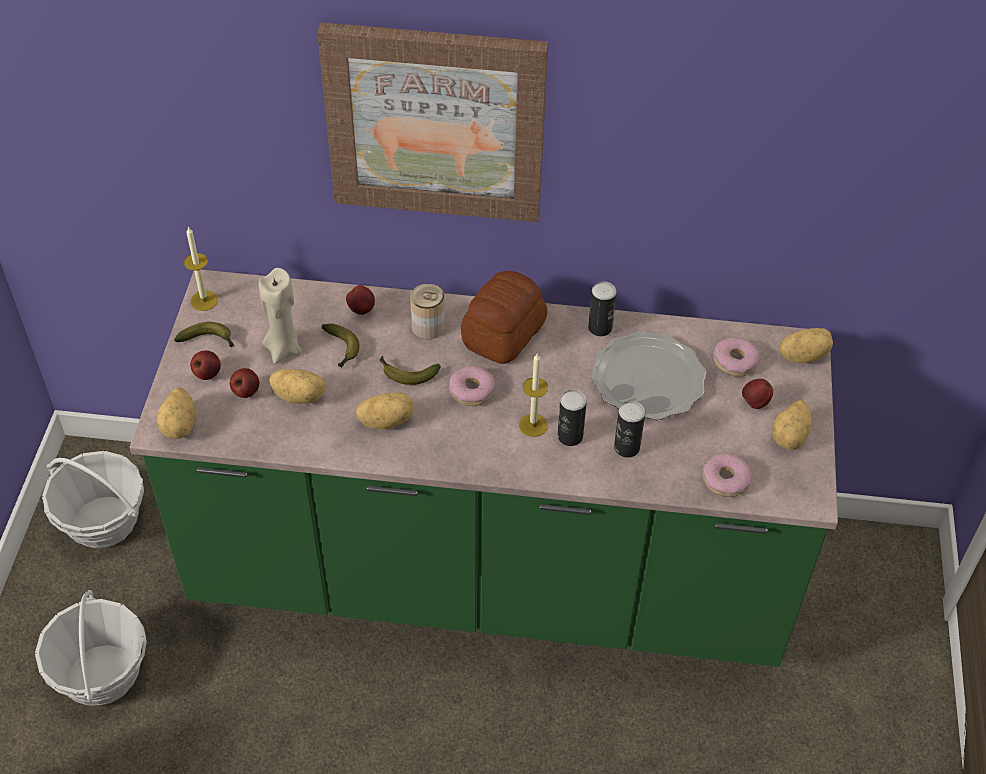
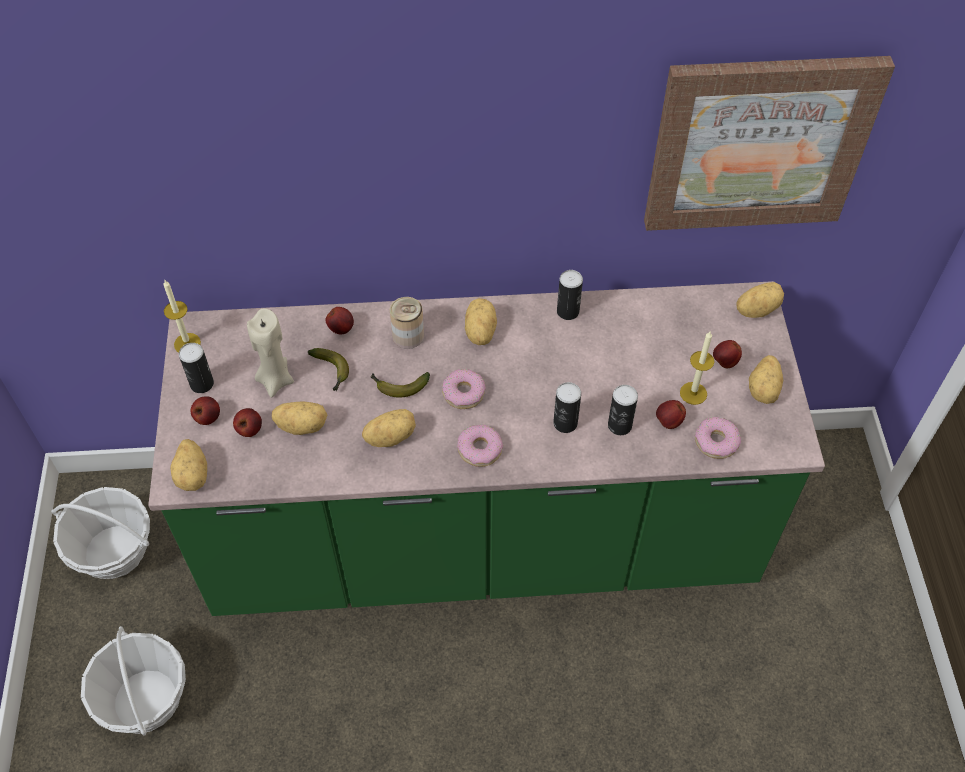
camera: 10 degrees left, 5 degrees up
(209, 341) = (202, 384): banana -> can
(436, 122) = (397, 145): picture -> picture (758, 143)
(502, 334) = (479, 332): bread -> potato
(533, 425) = (528, 418): candle -> candle (693, 393)
(648, 380) = (623, 356): plate -> none
(679, 452) = (668, 422): none -> apple
(734, 362) = (697, 325): donut -> donut (479, 449)

